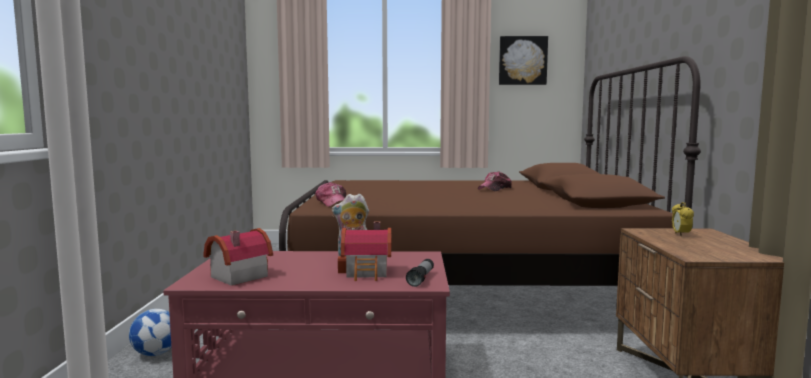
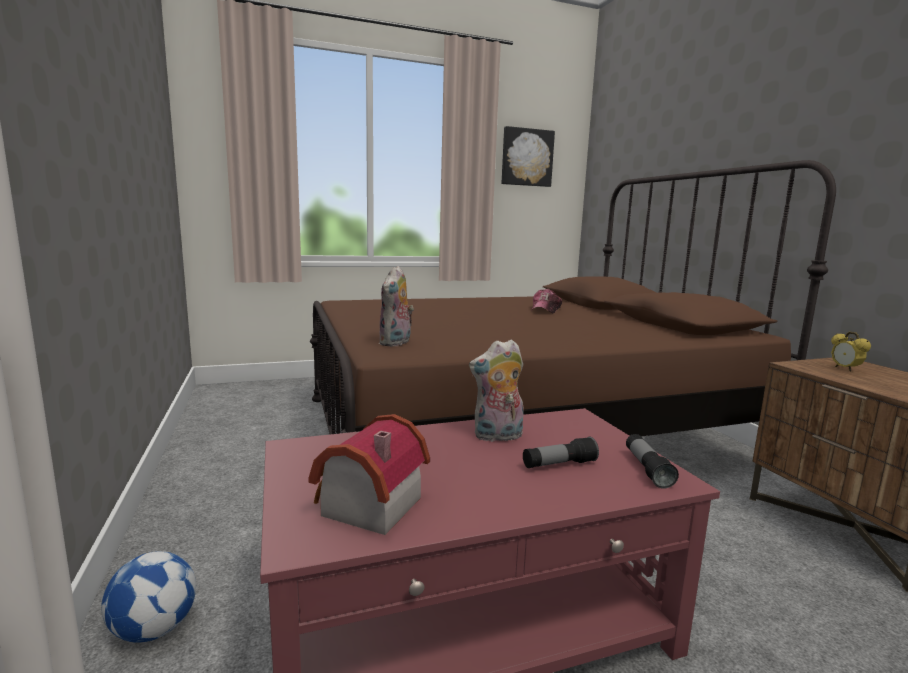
camera: 20 degrees left, 5 degrees up
(333, 203) = (396, 343): cap -> plush toy
(368, 272) = (559, 464): toy house -> flashlight

